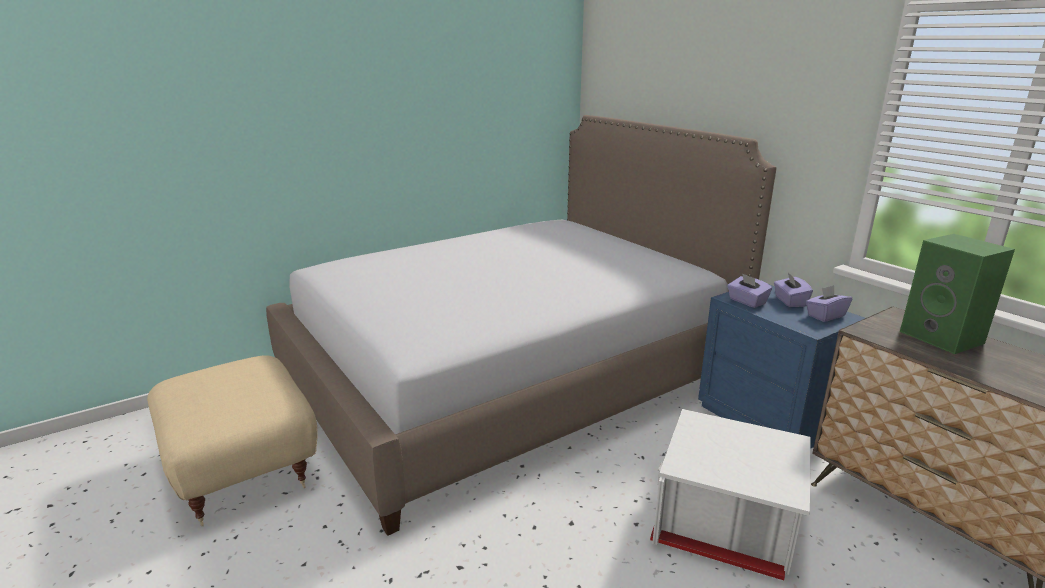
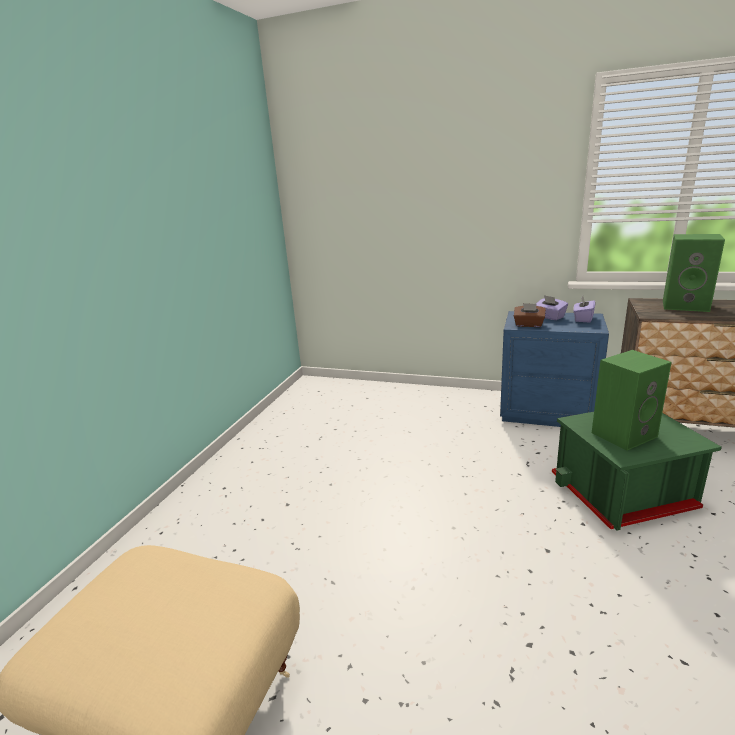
camera: 35 degrees left, 0 degrees up
(510, 377) = (345, 461): bed -> none
(722, 451) = (623, 434): none -> green speaker
(725, 524) = (624, 491): white storage box -> green storage box
(747, 301) = (528, 325): purple tissue box -> brown tissue box

